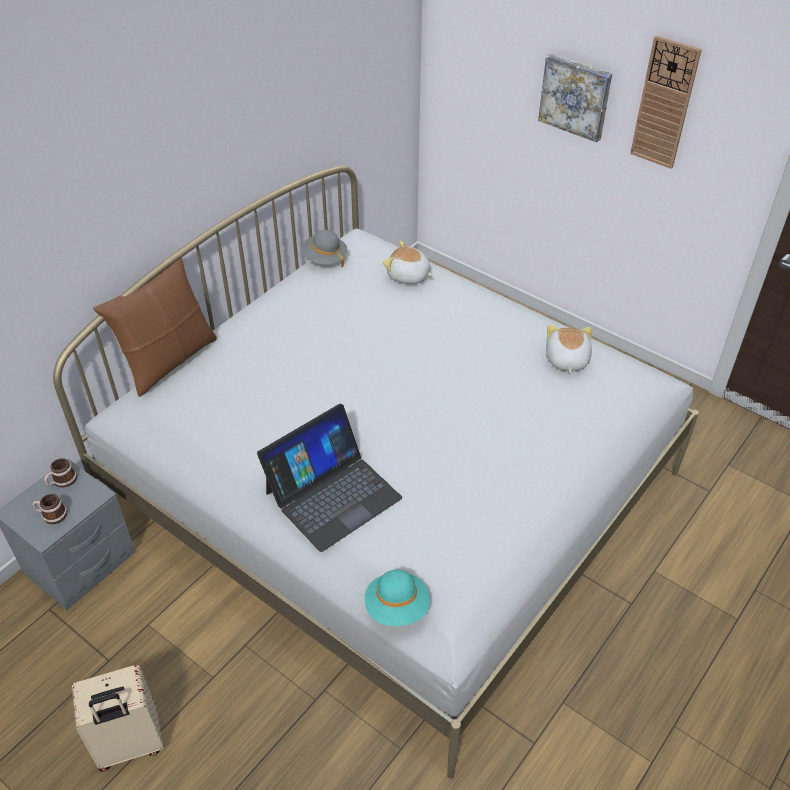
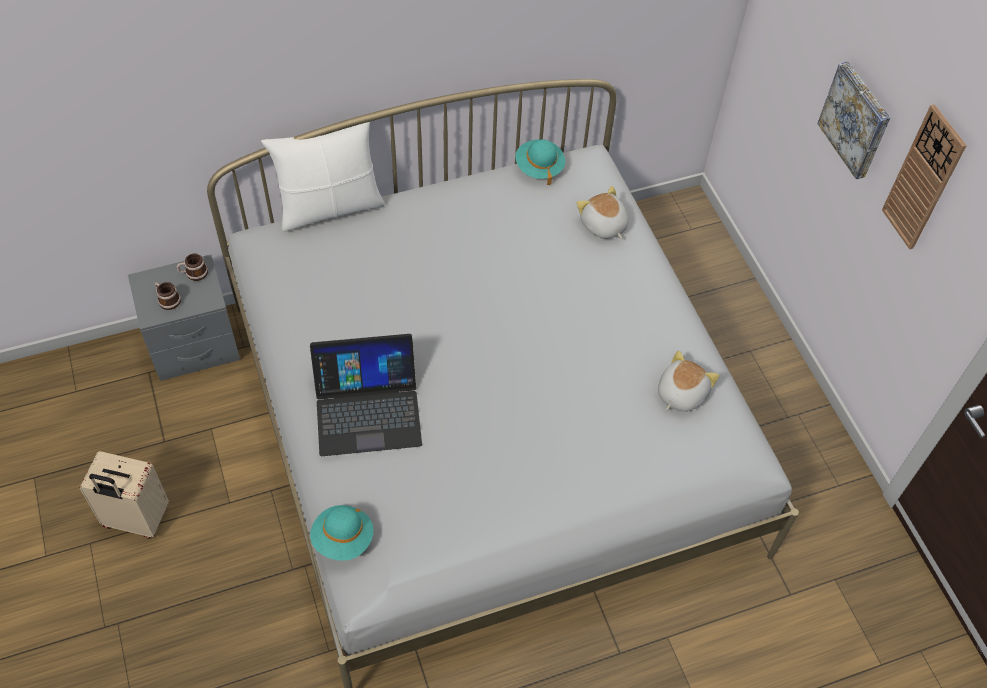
camera: 30 degrees right, 10 degrees up
(168, 360) = (330, 207): brown pillow -> white pillow
(324, 258) = (539, 167): grey hat -> turquoise hat

